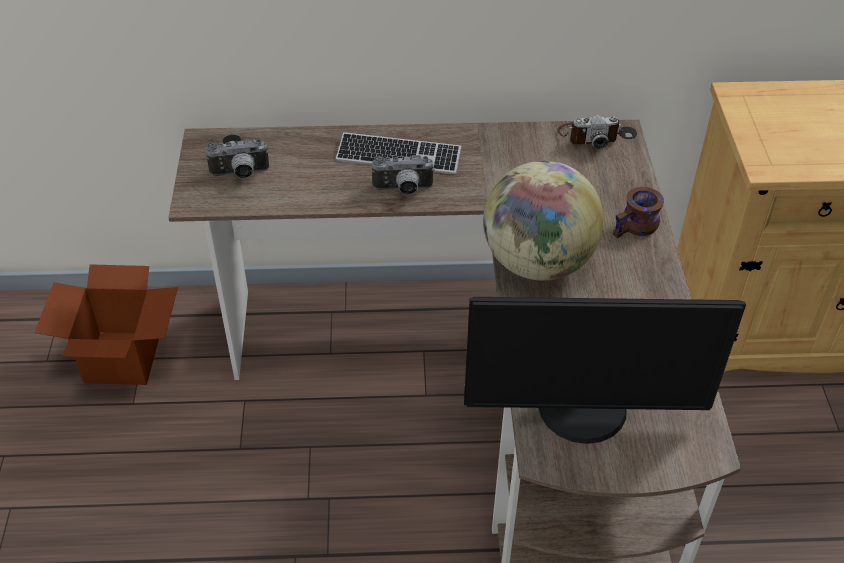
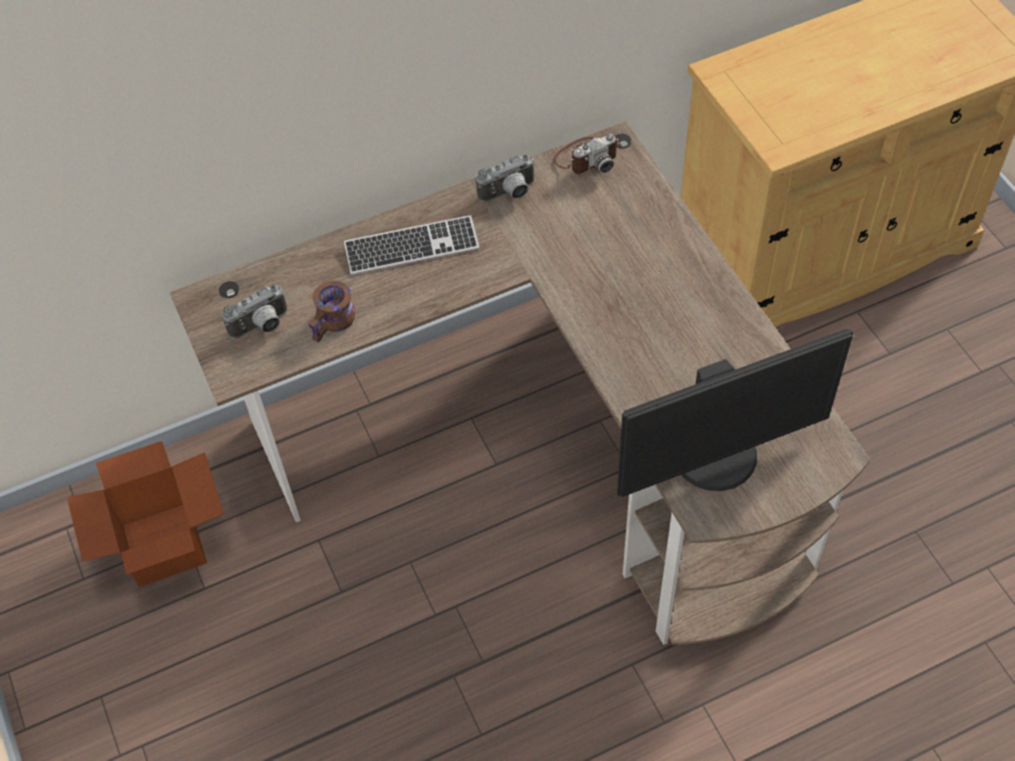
camera: 20 degrees left, 10 degrees up
(403, 190) = (437, 286): camera -> camera (509, 194)
(537, 262) = (605, 320): globe -> none
(637, 228) = (679, 248): brown mug -> brown mug (335, 323)

